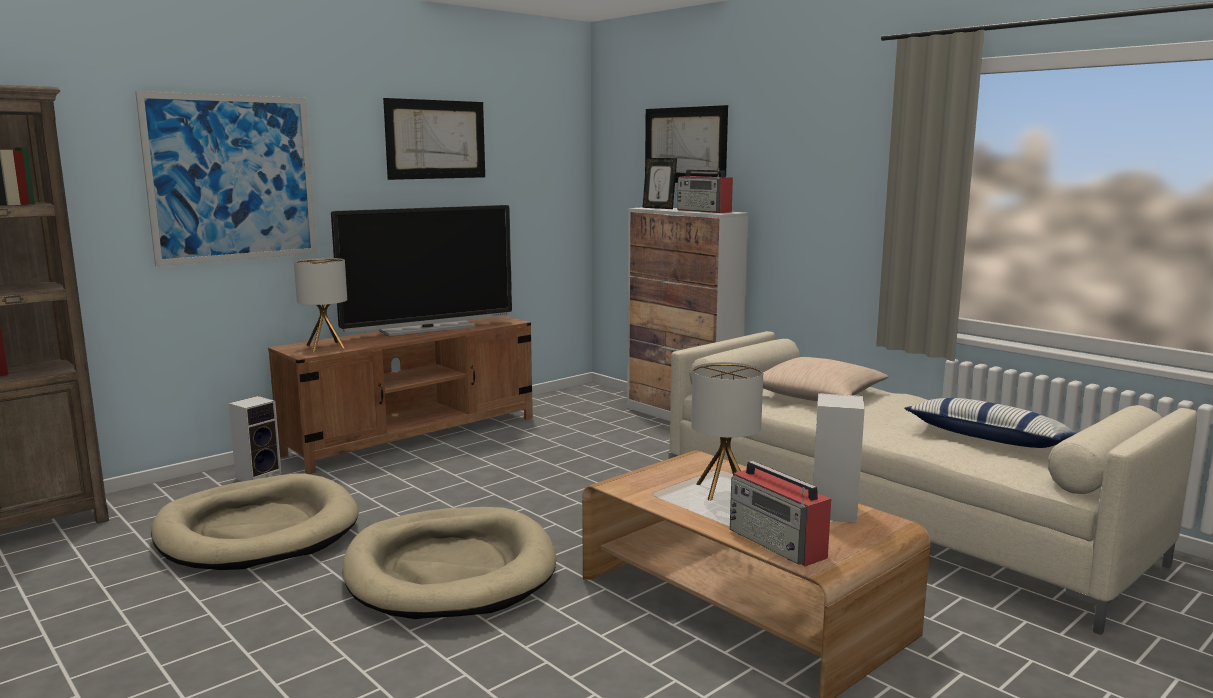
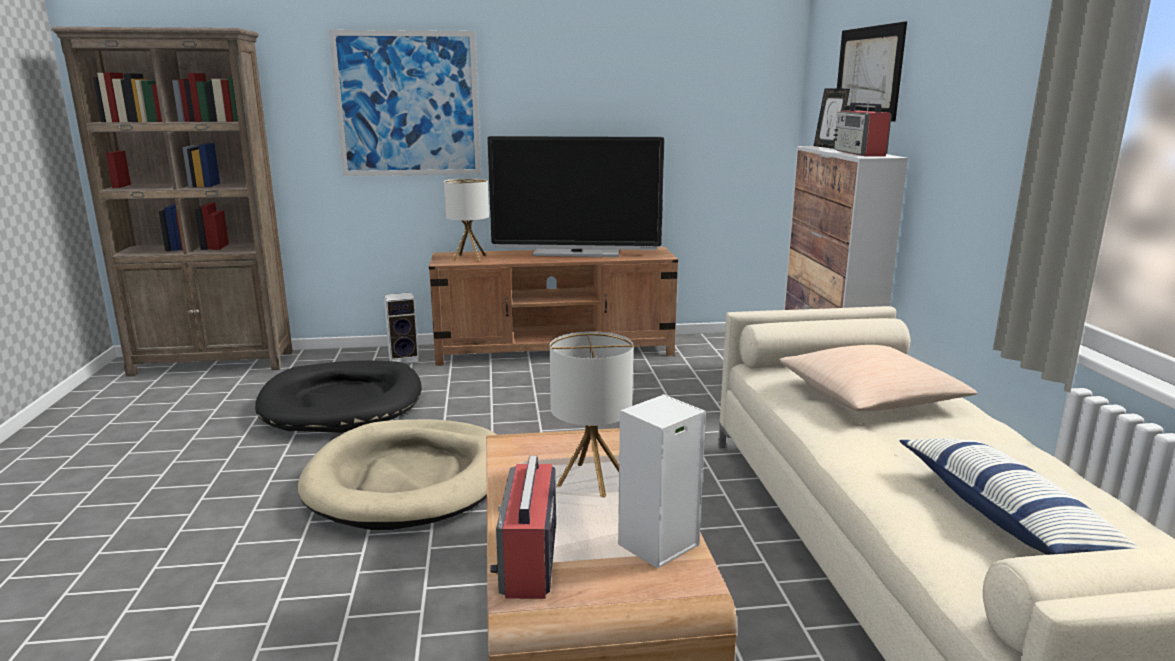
camera: 35 degrees right, 5 degrees up
(257, 530) = (342, 403): beige dog bed -> black dog bed
(436, 139) = (609, 69): picture -> none

